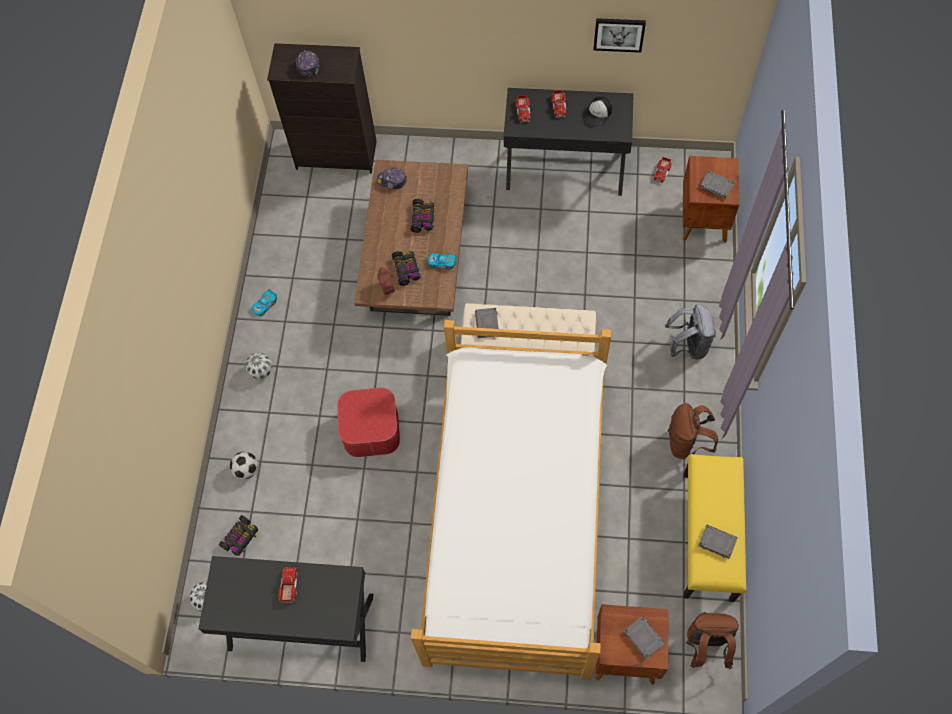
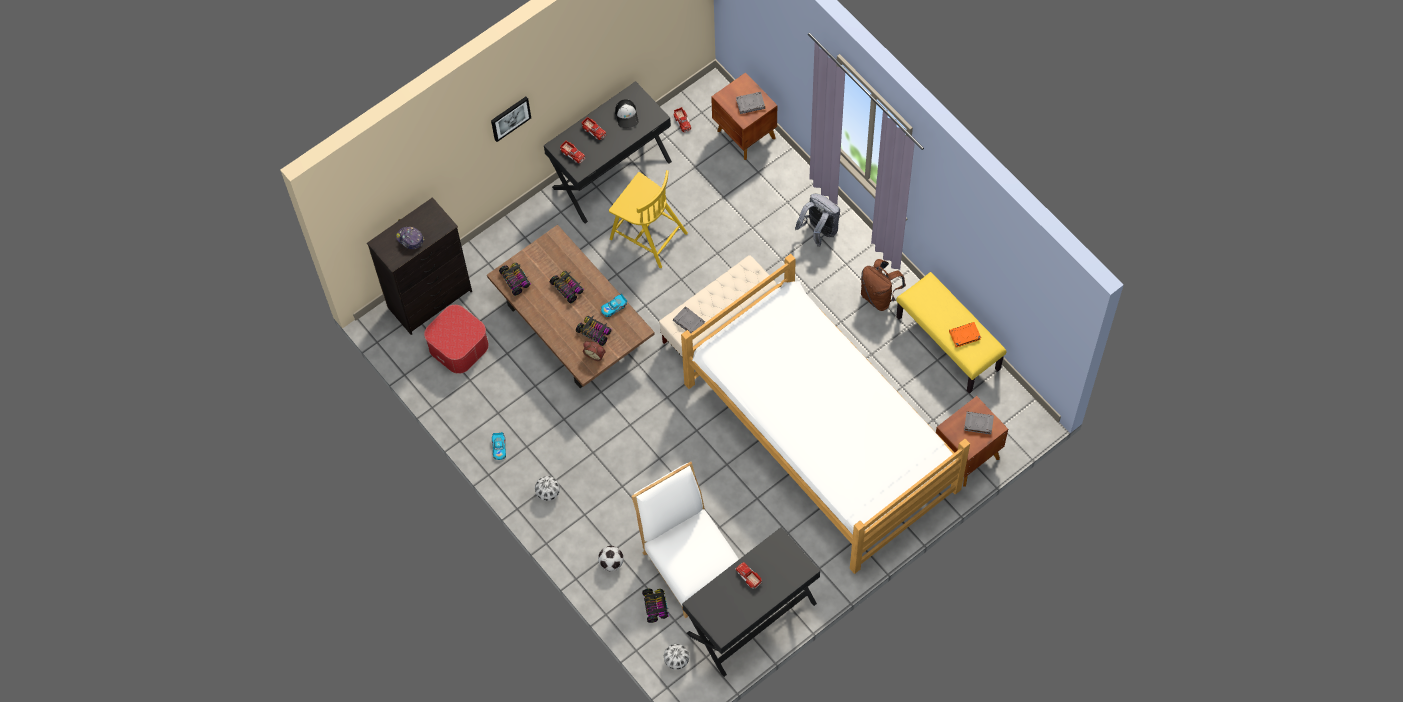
camera: 45 degrees left, 0 degrees up
(305, 525) = (690, 561): none -> white chair
(371, 429) = (667, 464): ottoman -> ottoman (459, 346)
(392, 181) = (516, 280): cap -> toy car
(544, 236) = (647, 235): none -> yellow chair
(619, 34) = (614, 49): picture -> picture (510, 118)
(706, 645) = (1008, 409): brown backpack -> none
(716, 542) = (964, 335): grey book -> orange book

